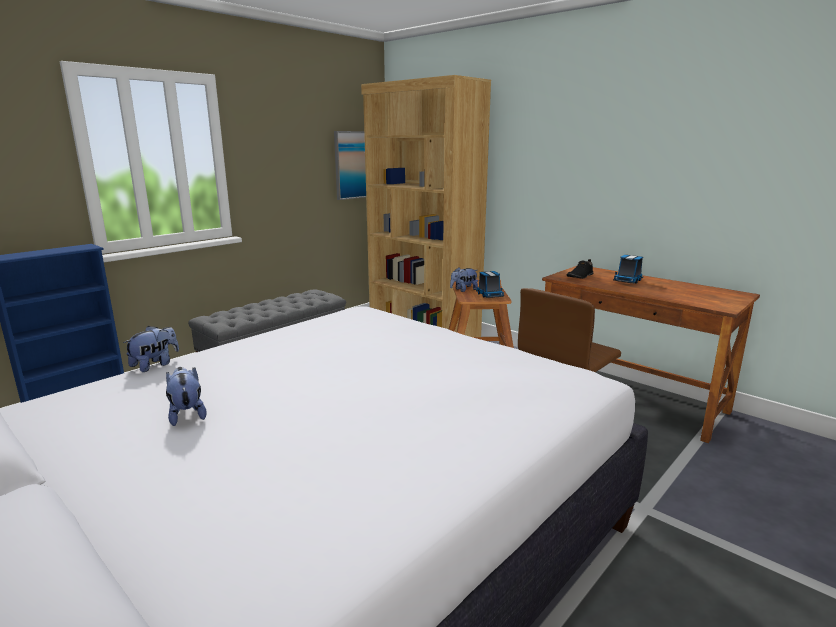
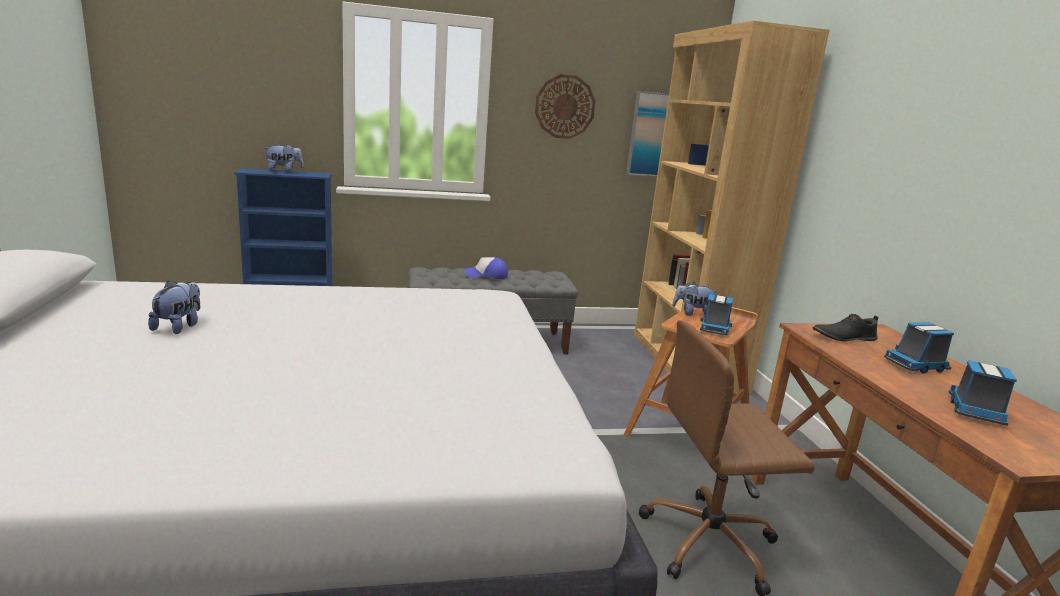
camera: 35 degrees right, 0 degrees up
(155, 365) = (245, 284): plush toy -> plush toy (284, 171)
(267, 307) = (486, 275): none -> cap
(284, 149) = (565, 107): none -> wall clock
(681, 294) = (975, 412): none -> toy truck

